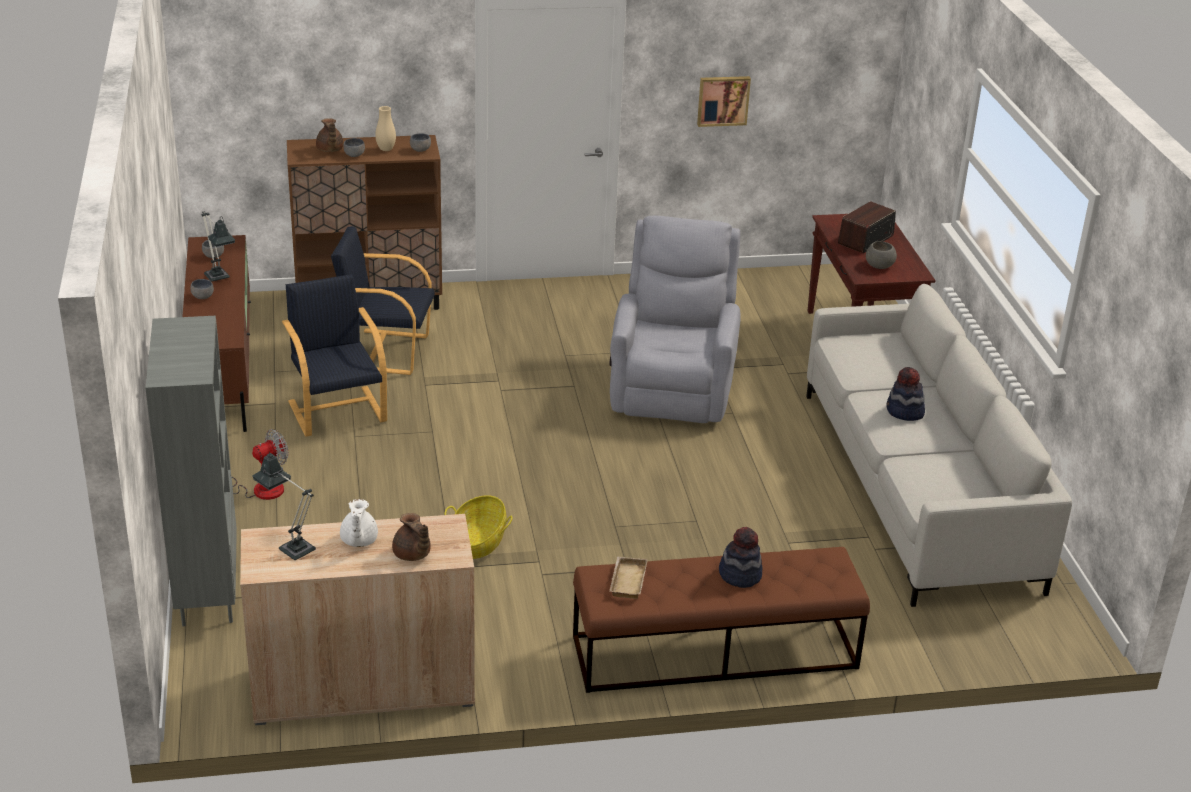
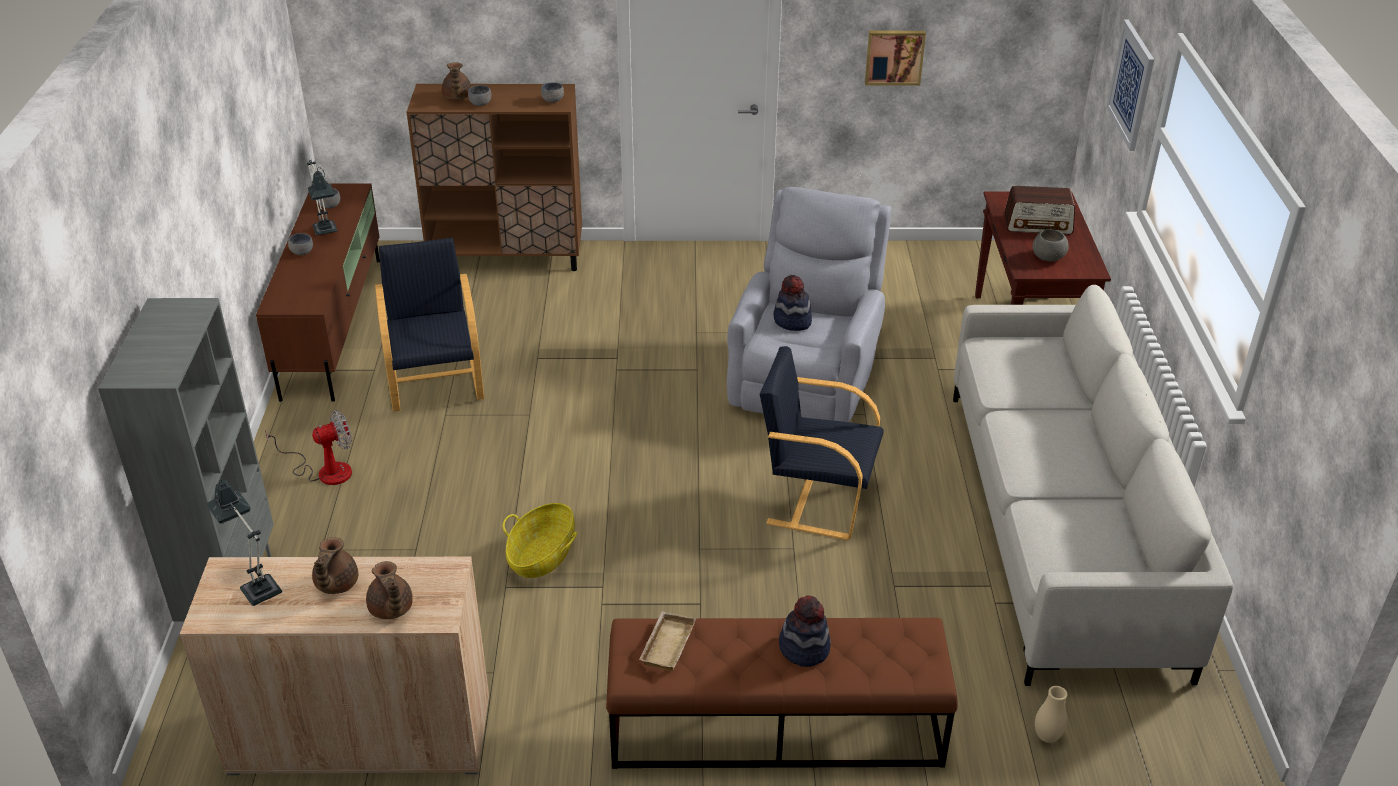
camera: 10 degrees right, 5 degrees up
(358, 541) = (335, 584): white teapot -> brown teapot
(386, 149) = (516, 98): beige vase -> beige vase (1047, 736)
(386, 351) = (507, 316): black armchair -> black armchair (816, 499)
(865, 240) = (1038, 224): radio -> radio turned 135 degrees counterclockwise
(904, 412) = (1048, 442): hat -> hat (792, 321)
(936, 115) = (1131, 84): none -> picture

